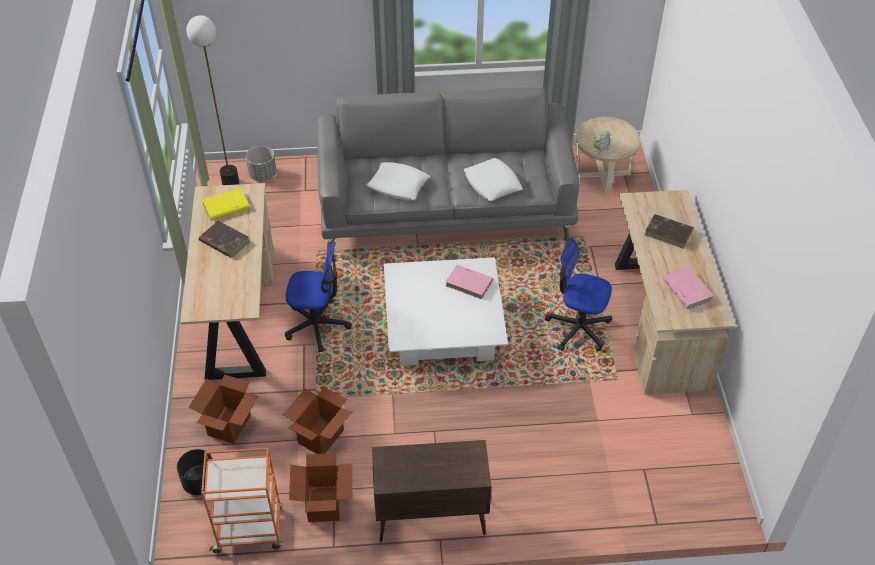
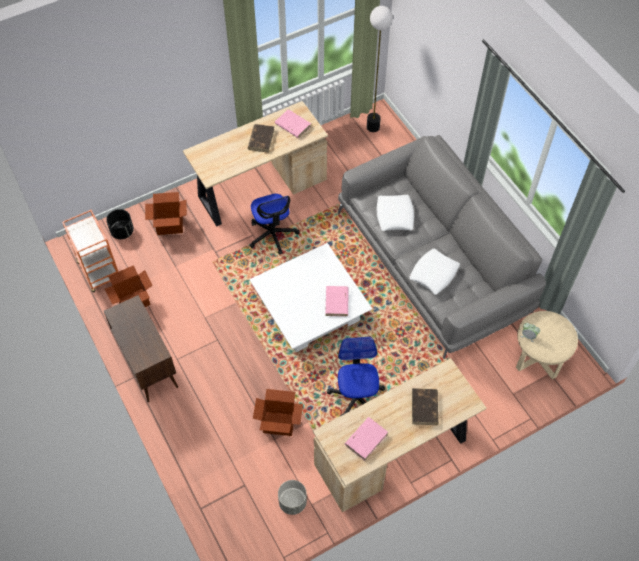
camera: 65 degrees right, 10 degrees up
(225, 207) = (292, 125): yellow book -> pink book
(263, 174) = (393, 140): grey planter -> grey planter (293, 502)
(321, 436) = (183, 277): cardboard box -> cardboard box (279, 423)

